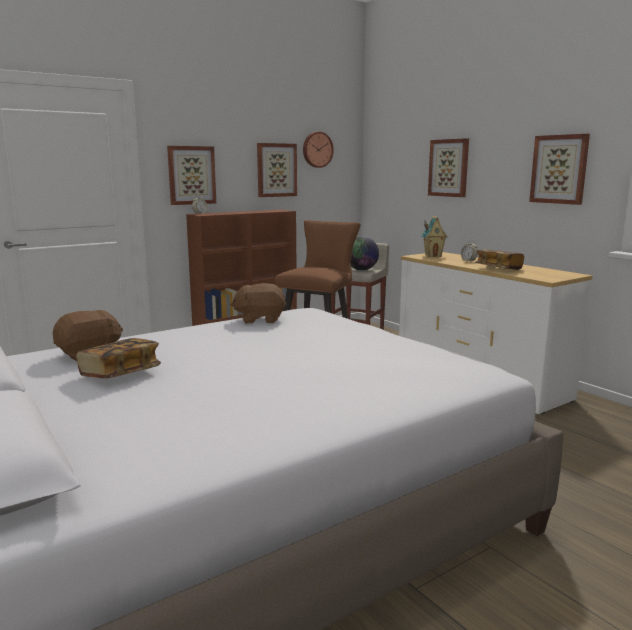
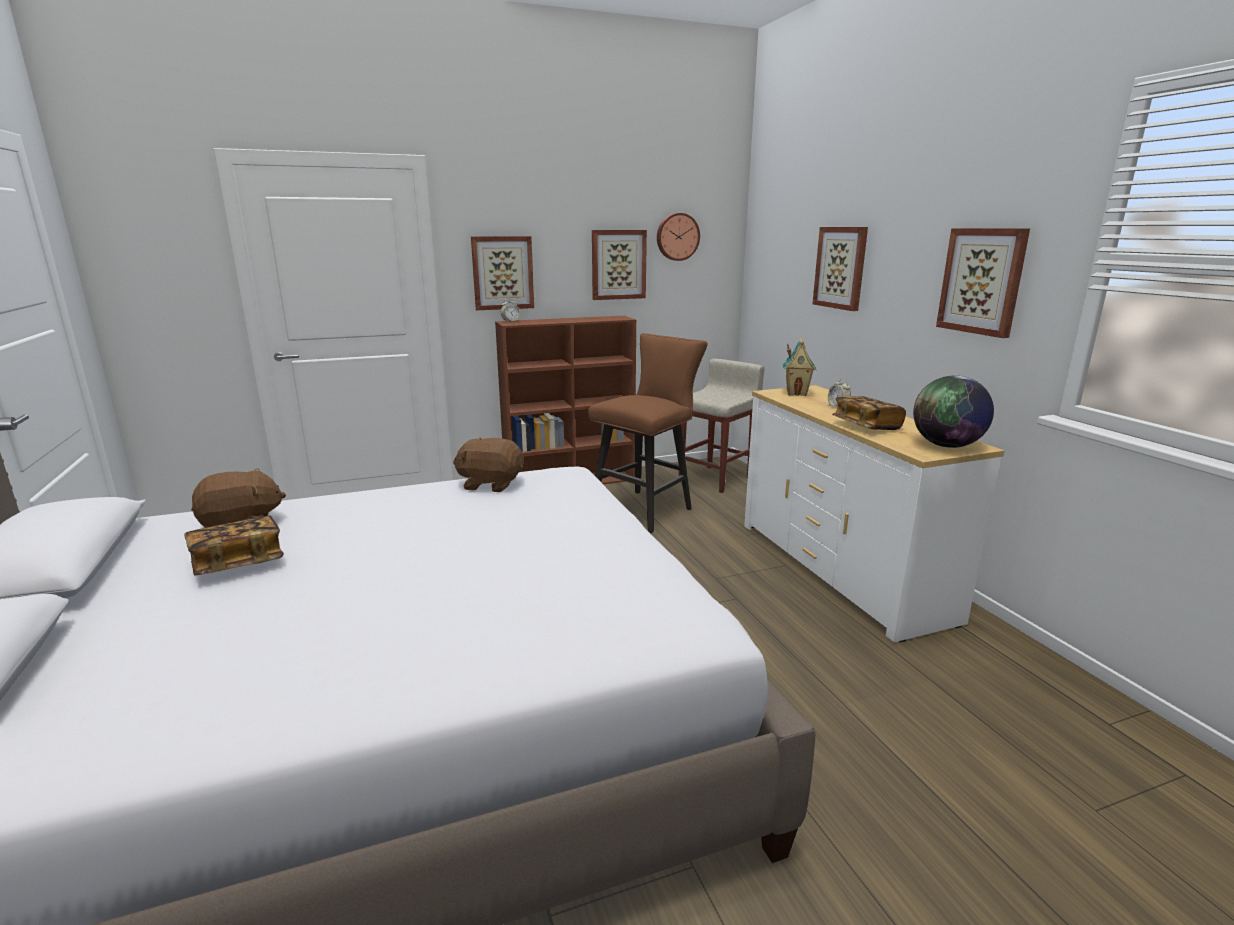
camera: 15 degrees right, 5 degrees up
(361, 270) = (720, 399): globe -> globe (946, 446)

